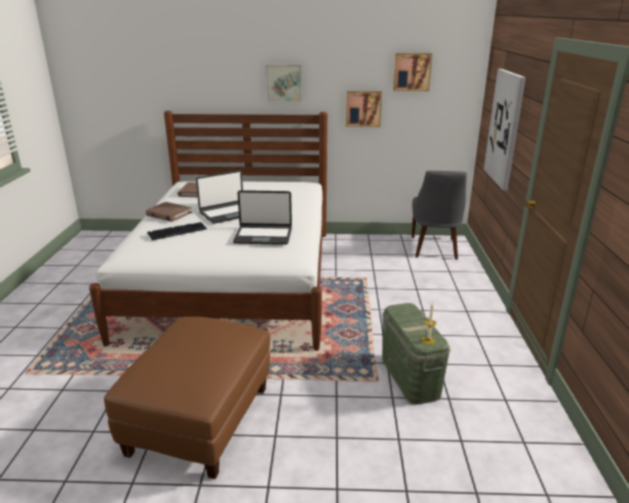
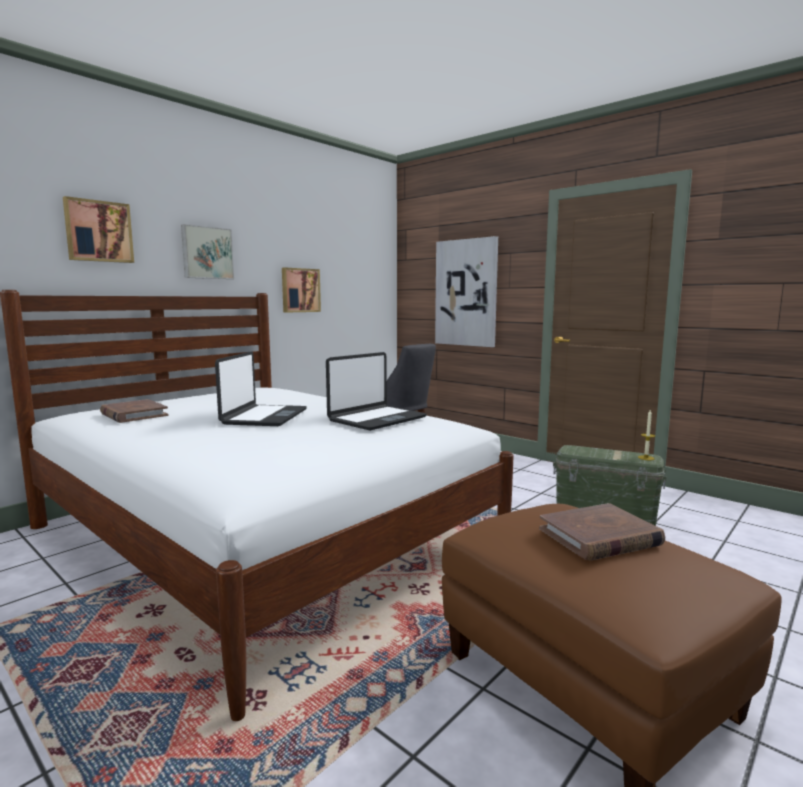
camera: 50 degrees left, 15 degrees down
(168, 214) = (170, 436): brown book -> brown book (599, 537)
(177, 232) = (254, 444): keyboard -> none
(412, 72) = (341, 249): picture -> picture (98, 231)

